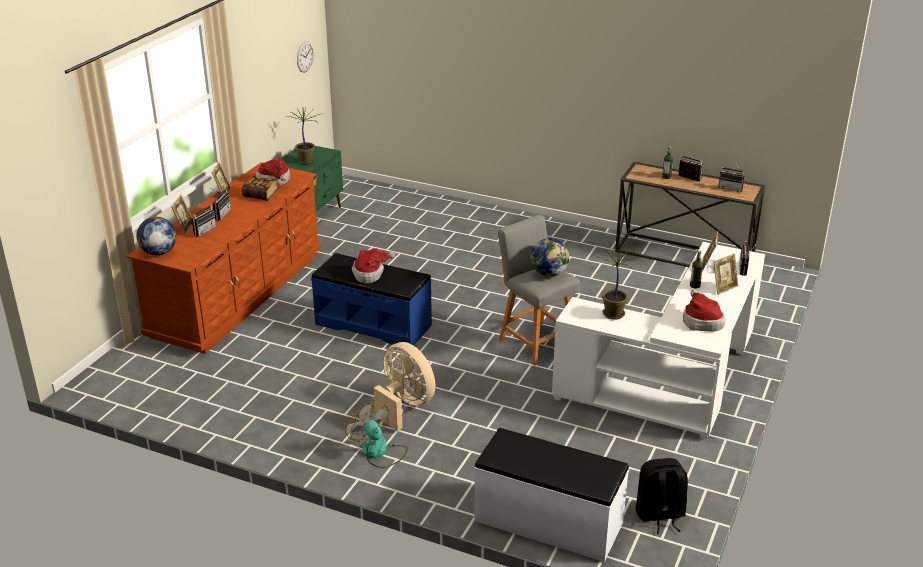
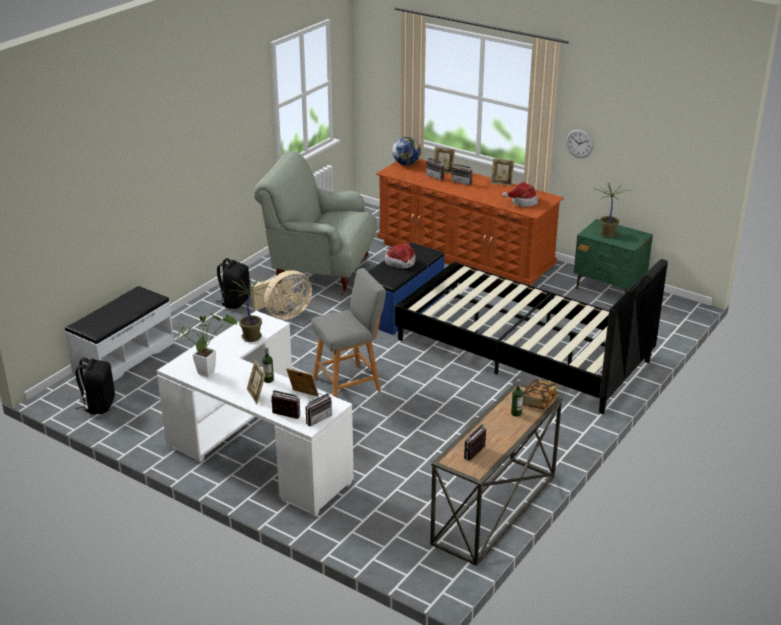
camera: 100 degrees right, 0 degrees up
(261, 195) = (495, 196): book -> book (538, 401)
(289, 393) = (320, 272): none -> grey armchair
(305, 57) = (685, 161): wall clock -> wall clock (579, 143)
(378, 452) = (235, 301): fan -> black backpack
(441, 253) = (522, 351): none -> black bed
(549, 273) = (342, 324): globe -> none
(688, 179) = (508, 427): radio -> radio (317, 418)
(701, 321) = (208, 371): hat -> potted plant

